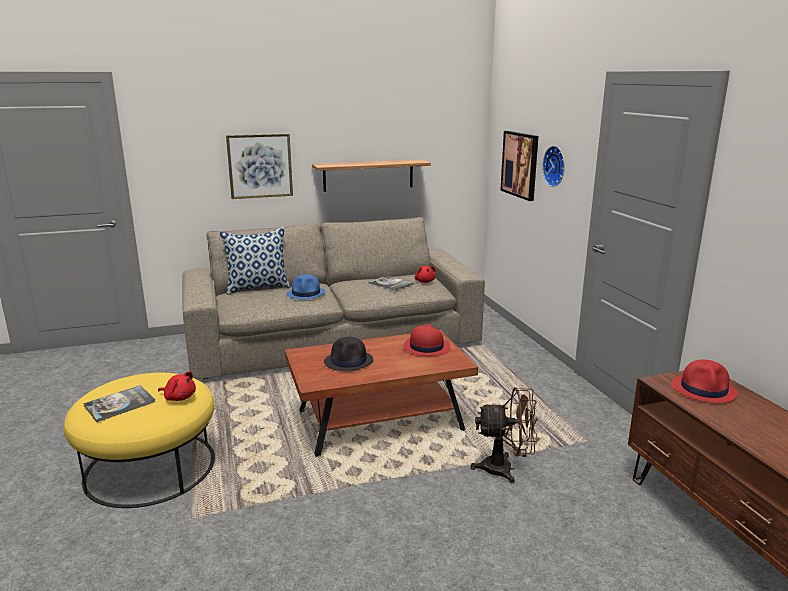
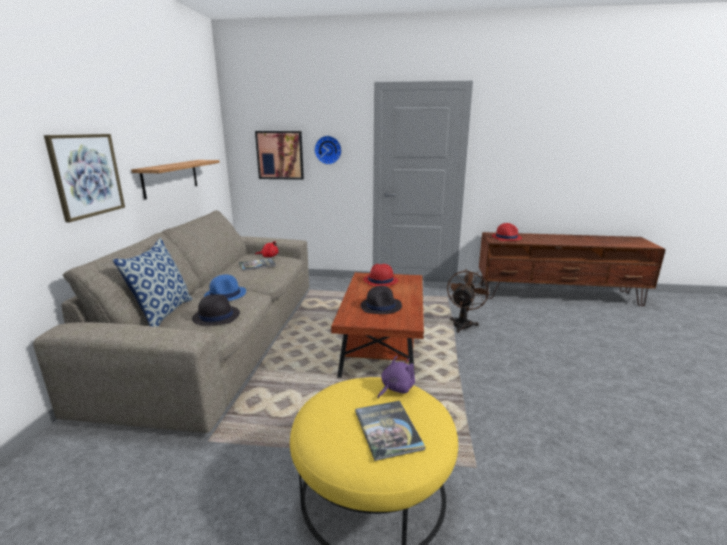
camera: 65 degrees left, 0 degrees up
(179, 397) = (395, 388): red plush toy -> purple plush toy
(260, 303) = (216, 316): none -> black hat

